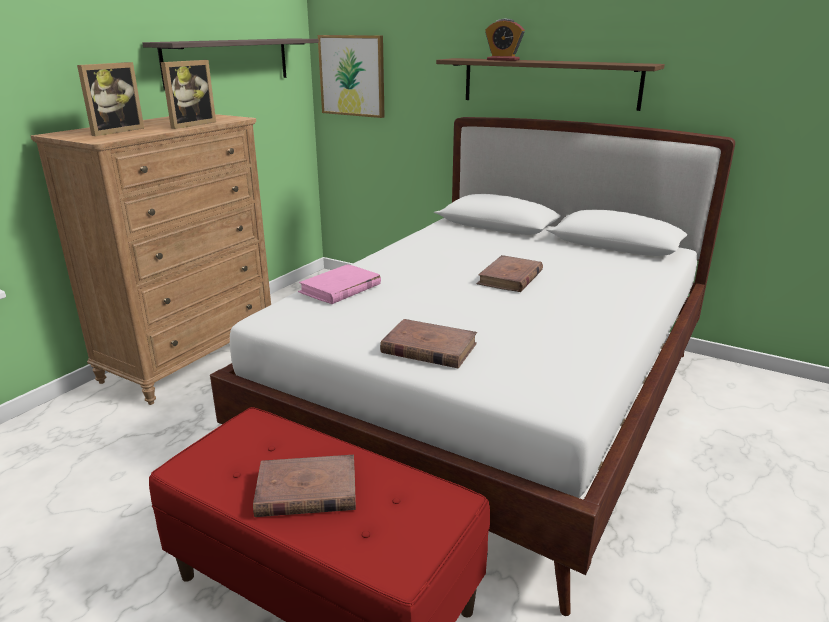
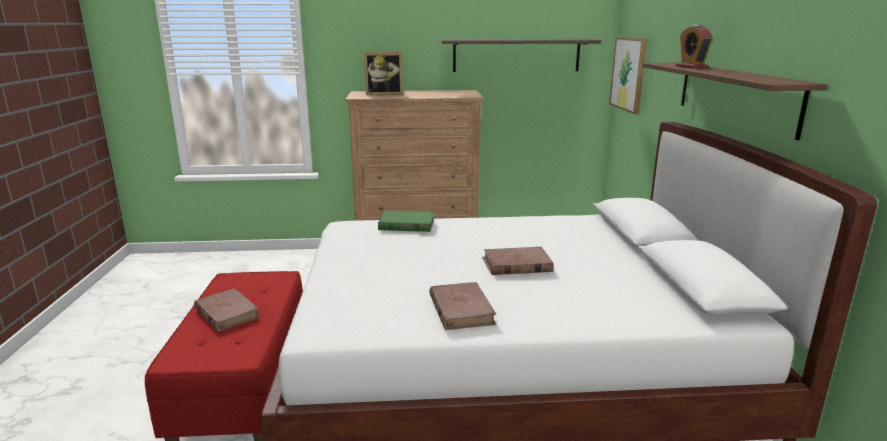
camera: 55 degrees right, 5 degrees down
(189, 124) = (430, 96): picture frame -> none
(340, 288) = (406, 225): pink book -> green book
(428, 348) = (350, 272): brown book -> brown book (461, 309)

